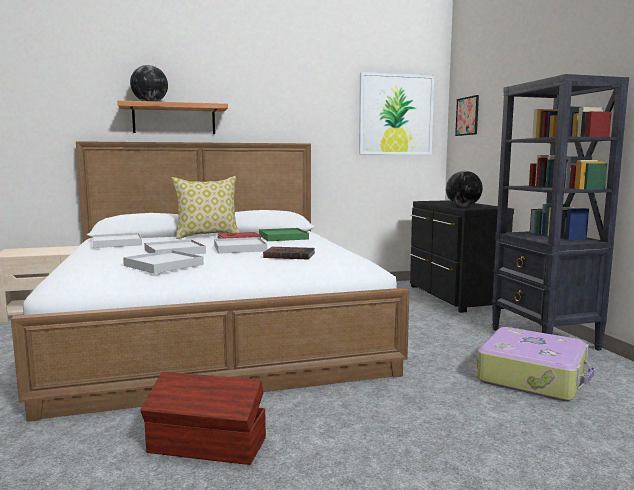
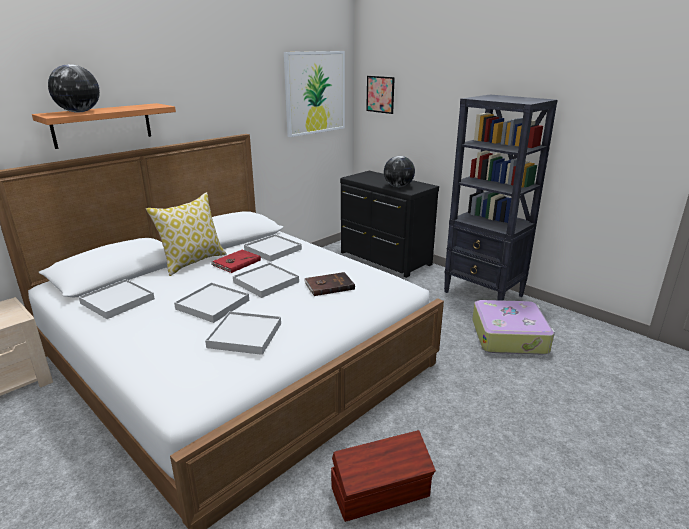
camera: 30 degrees left, 15 degrees up
(283, 237) = (273, 250): green tray -> white tray

